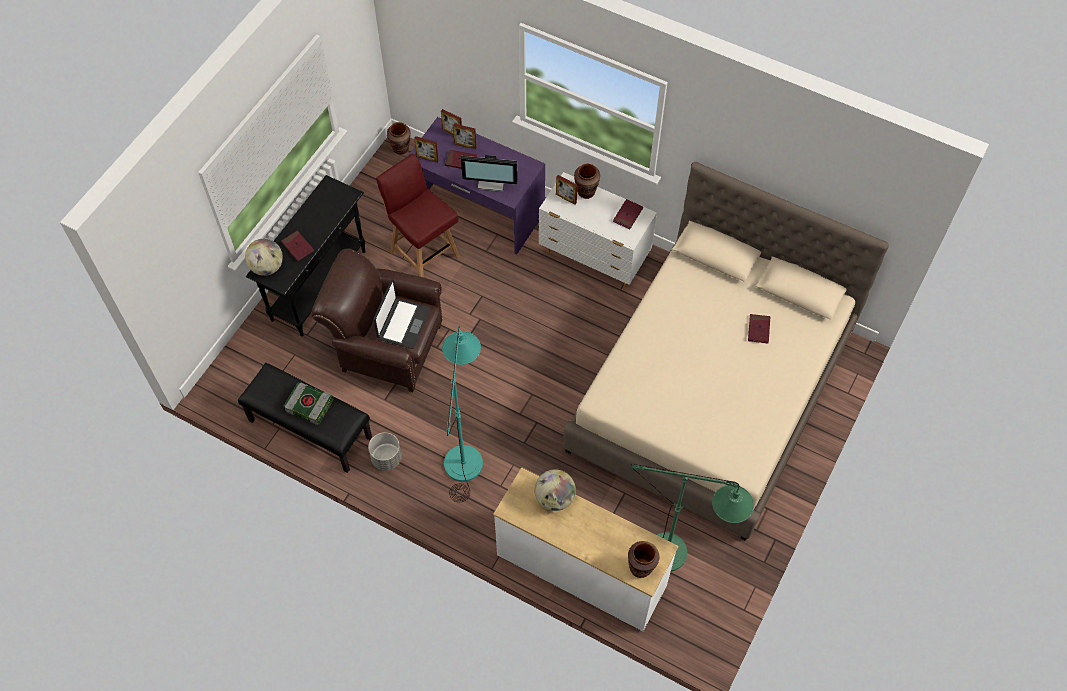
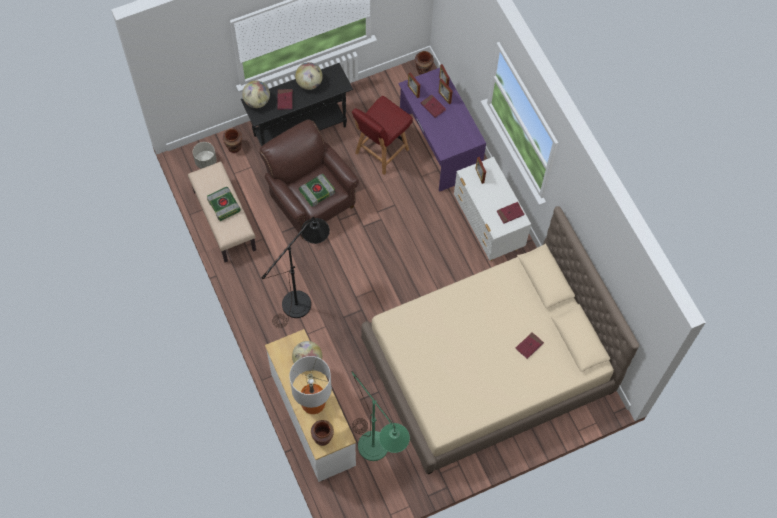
camera: 35 degrees right, 5 degrees up
(309, 430) = (223, 220): black bench -> beige bench
(311, 214) = (309, 83): none -> globe
(386, 458) = (254, 269): grey planter -> grey planter (206, 161)
(403, 324) = (317, 191): laptop -> book
(424, 253) = (381, 152): red chair -> red chair turned 135 degrees counterclockwise
(465, 453) = (302, 298): turquoise floor lamp -> black floor lamp
(492, 181) = (441, 133): monitor -> none
(586, 192) = (496, 180): brown vase -> brown vase (234, 147)
(598, 537) = (313, 403): none -> table lamp

